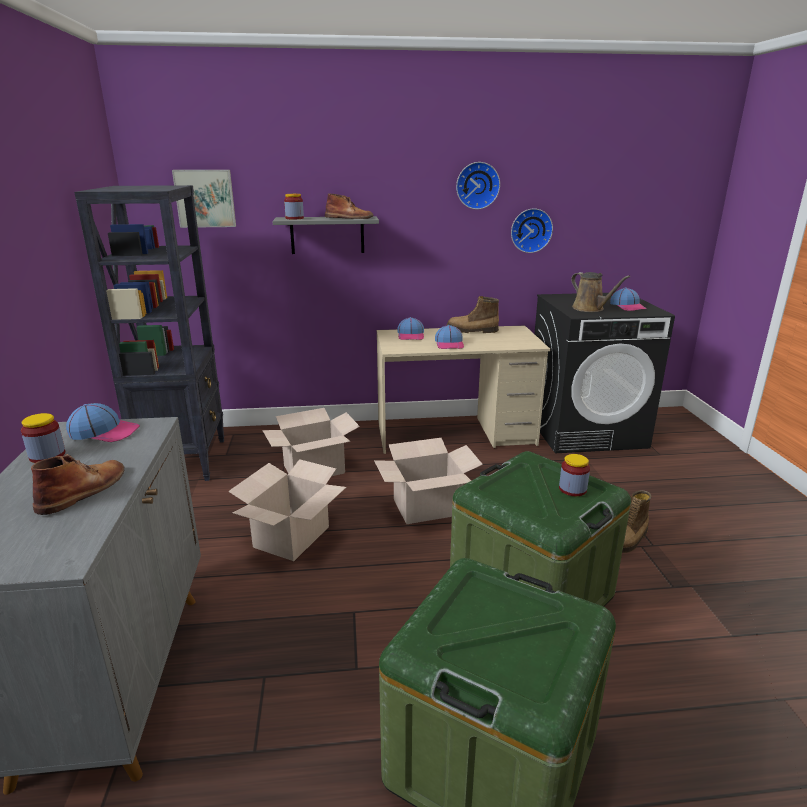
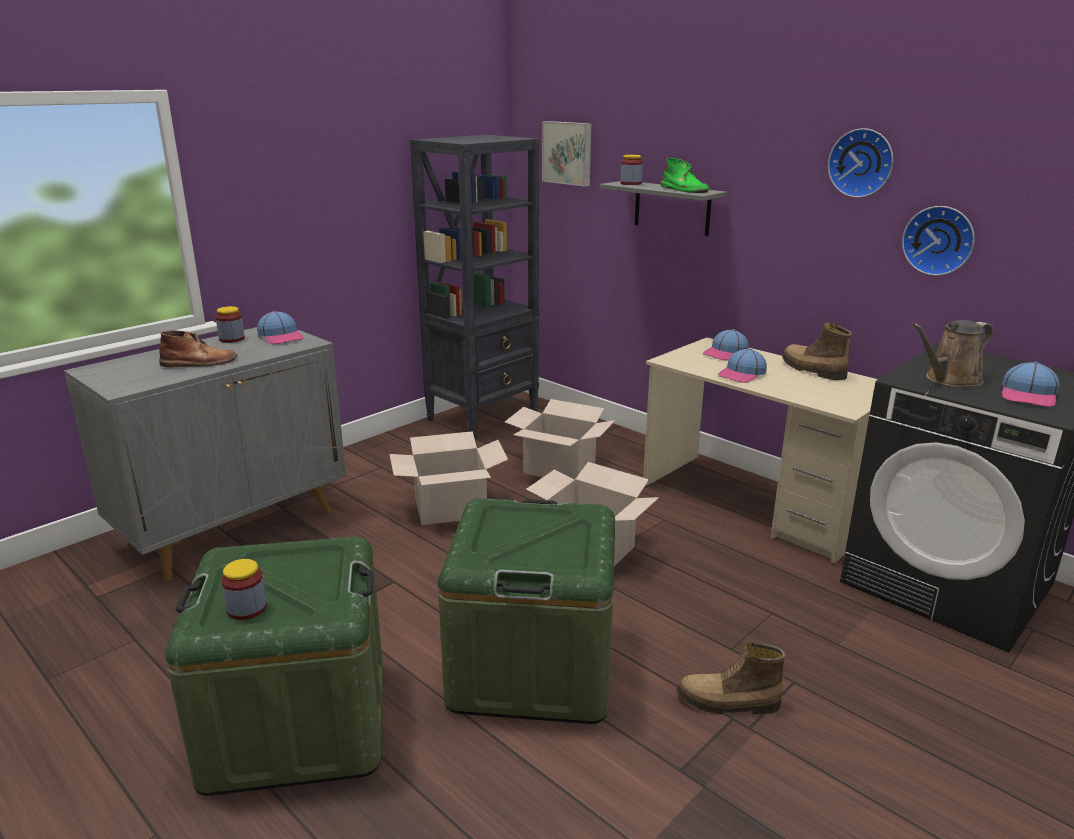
camera: 50 degrees right, 0 degrees up
(349, 218) = (684, 190): brown boot -> green boot
(572, 489) = (556, 552): jar -> jar (247, 608)
(590, 309) = (949, 380): brown watering can -> brown watering can turned 45 degrees clockwise

